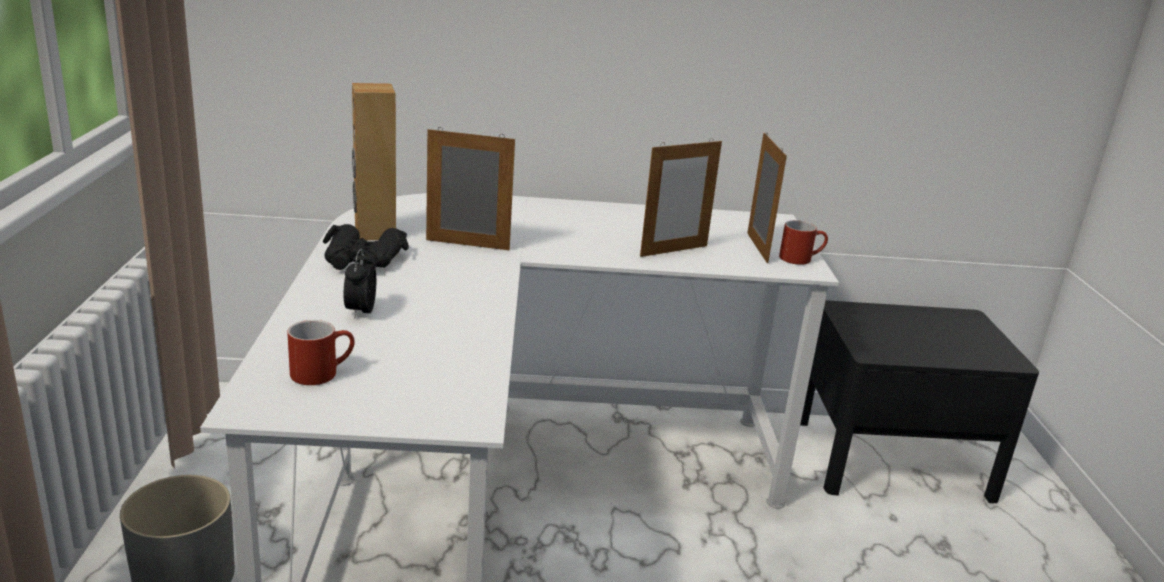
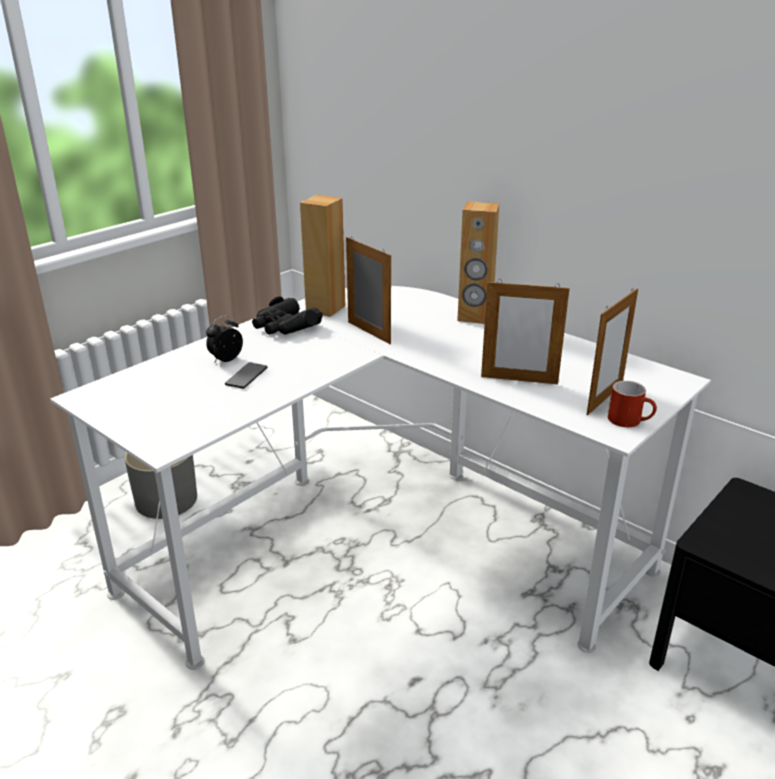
camera: 45 degrees right, 5 degrees up
(322, 372) = (145, 389): red mug -> none
(420, 321) = (246, 376): none -> phone
(541, 207) = (475, 317): none -> brown speaker

